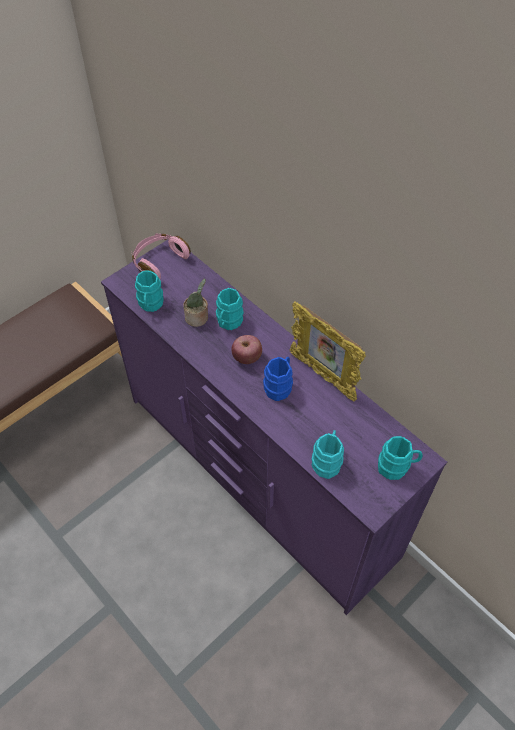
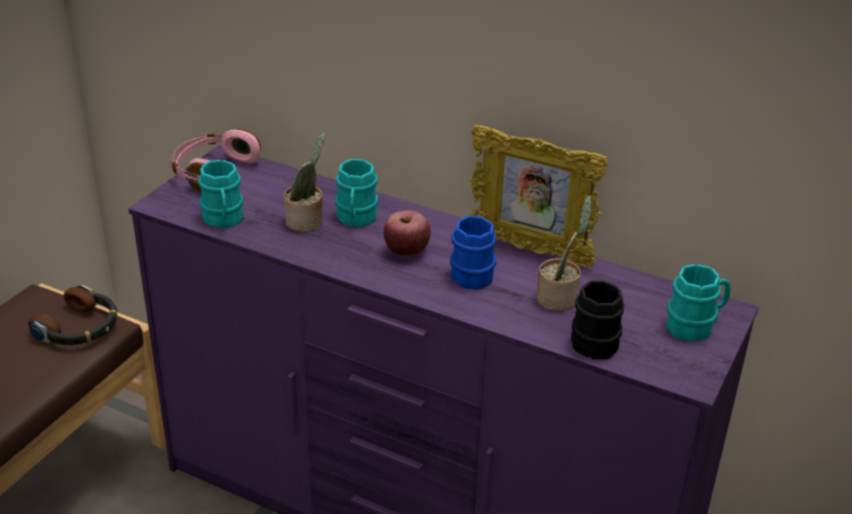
camera: 20 degrees left, 20 degrees down
(83, 324) = (79, 327): none -> headphones
(322, 421) = (559, 298): none -> potted plant
(327, 460) = (593, 339): turquoise mug -> black mug

